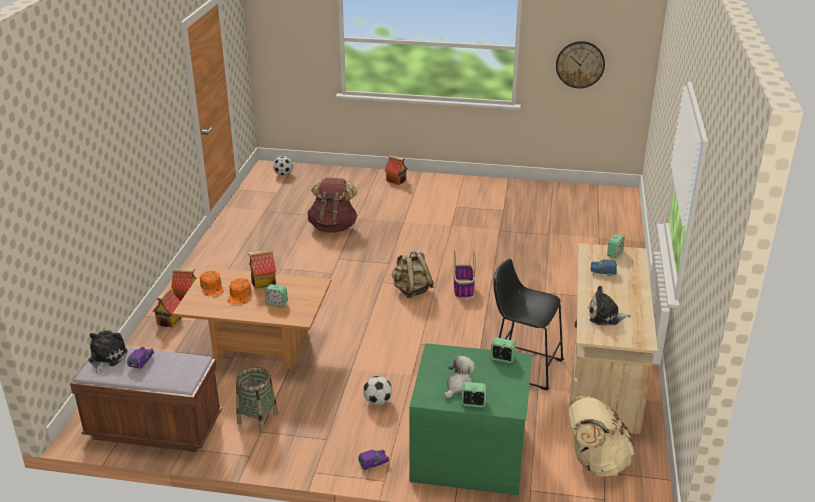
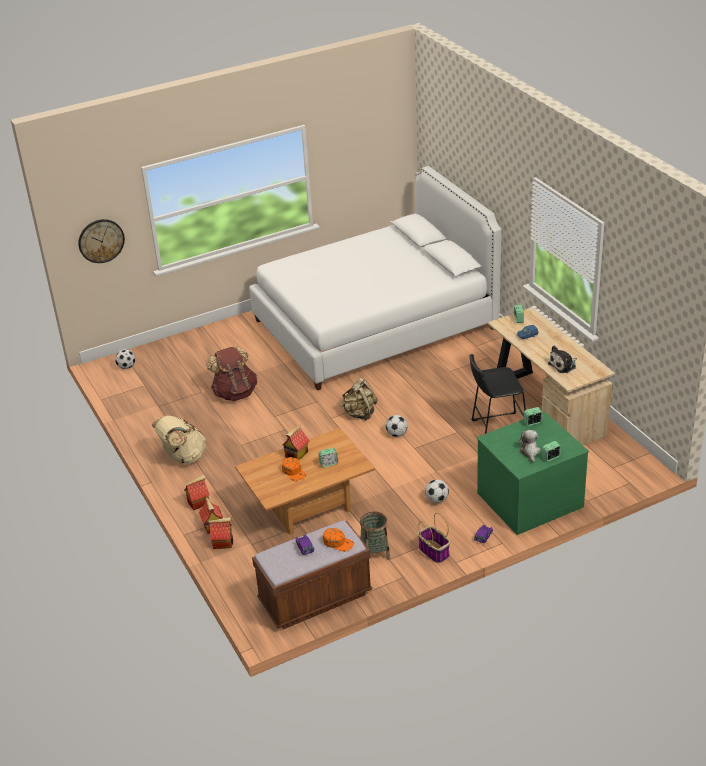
camera: 35 degrees left, 5 degrees up
(106, 358) = (275, 559): plush toy -> none
(212, 287) = (265, 476): orange cap -> orange cap (338, 542)
(396, 180) = (231, 330): toy house -> toy house (223, 542)
(420, 323) = (397, 434): none -> football
(463, 289) = (394, 395): basket -> basket (434, 552)
(524, 224) = (374, 324): none -> white bed
(580, 64) = (359, 173): wall clock -> wall clock (101, 240)
(595, 462) = (602, 464): beige backpack -> beige backpack (183, 457)

